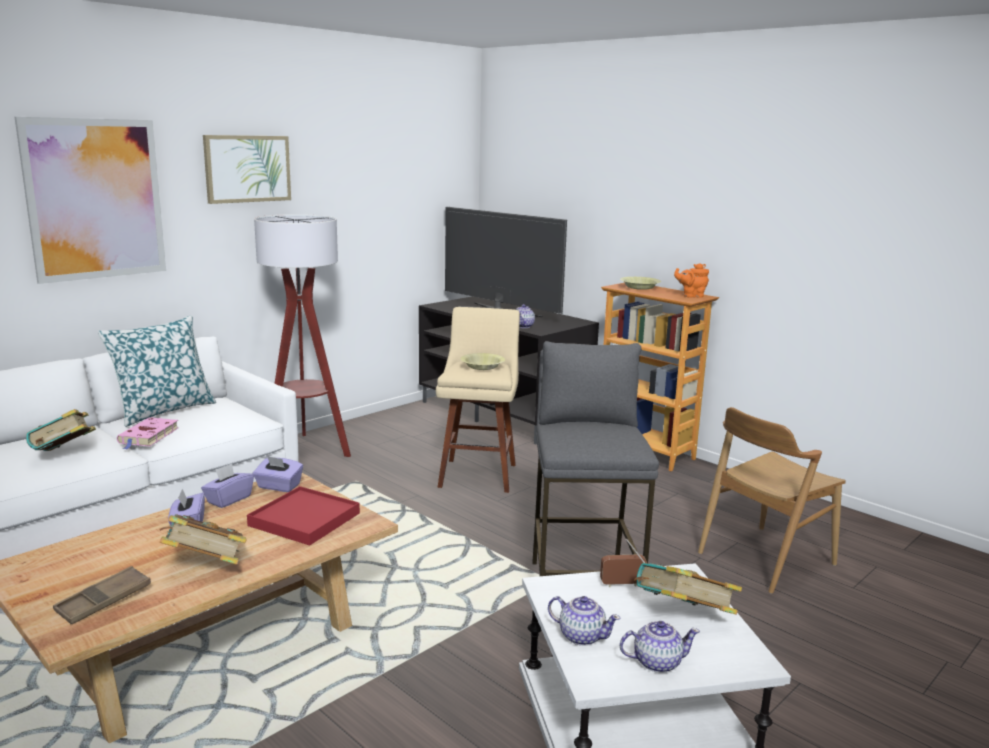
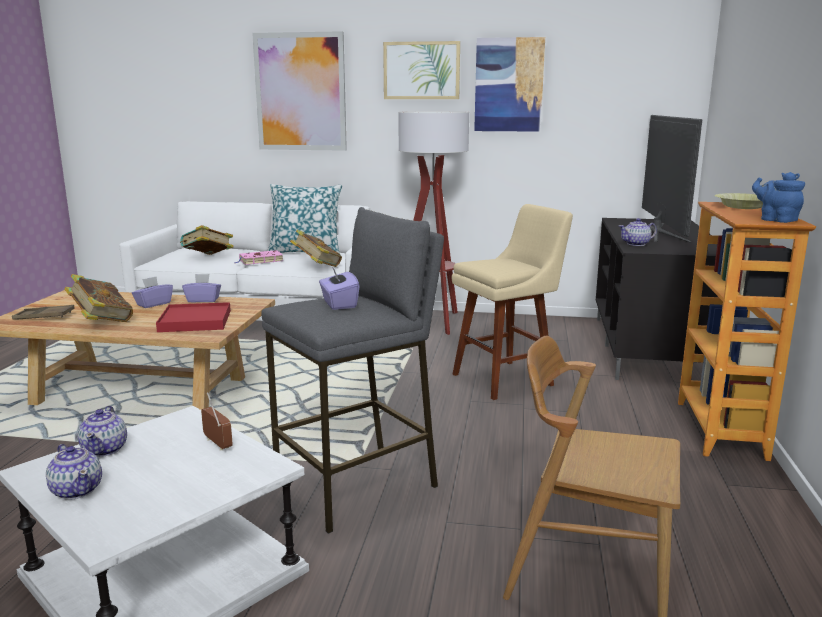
camera: 55 degrees right, 0 degrees up
(278, 486) = (239, 303): purple tissue box -> purple tissue box (339, 304)
(334, 183) = (509, 85): none -> picture
(482, 367) = (504, 264): yellow bowl -> none
(682, 618) = (173, 484): book -> book (317, 267)
(691, 296) = (775, 220): orange teapot -> blue teapot

